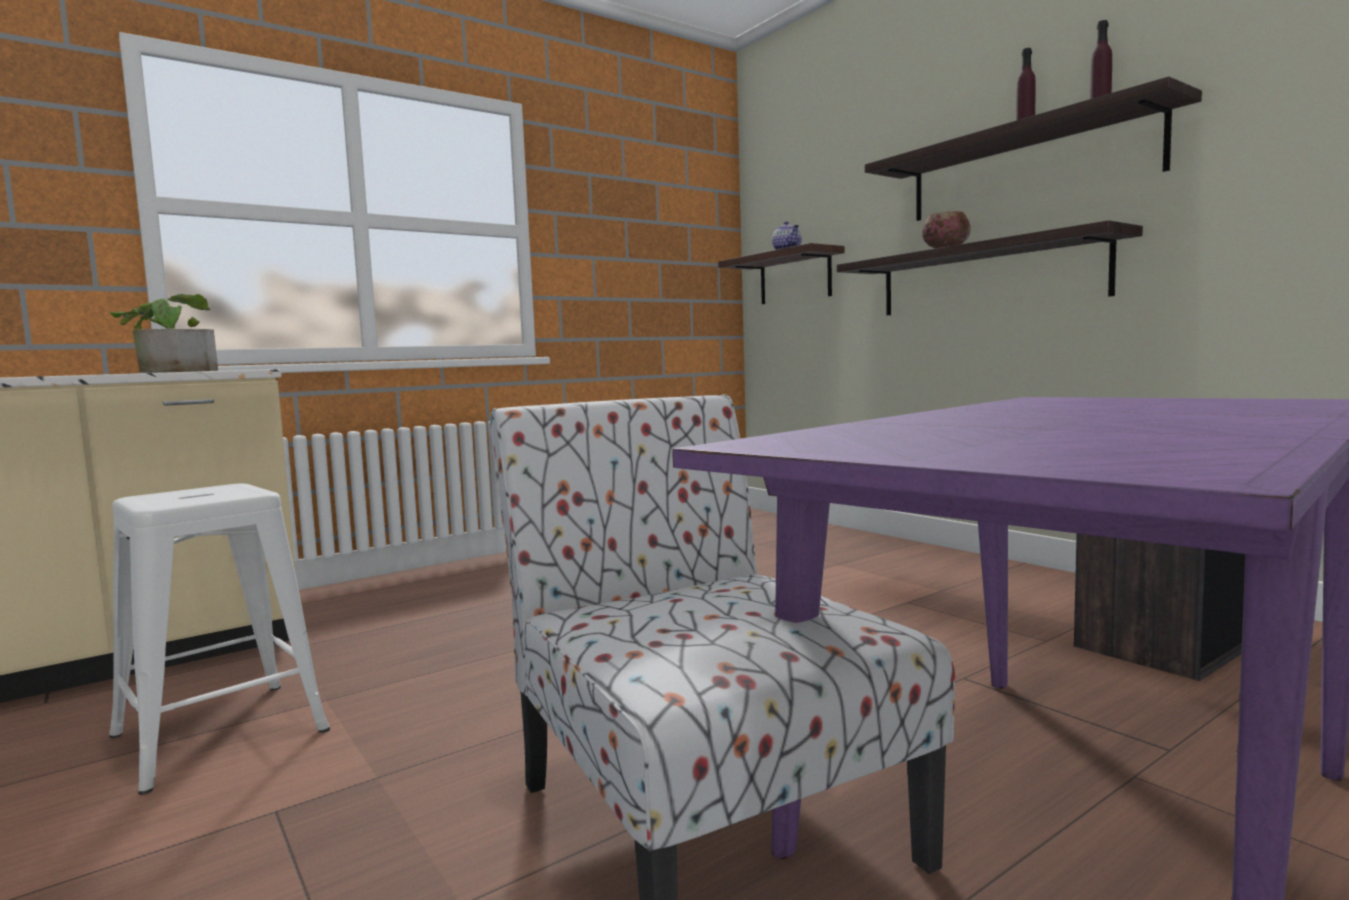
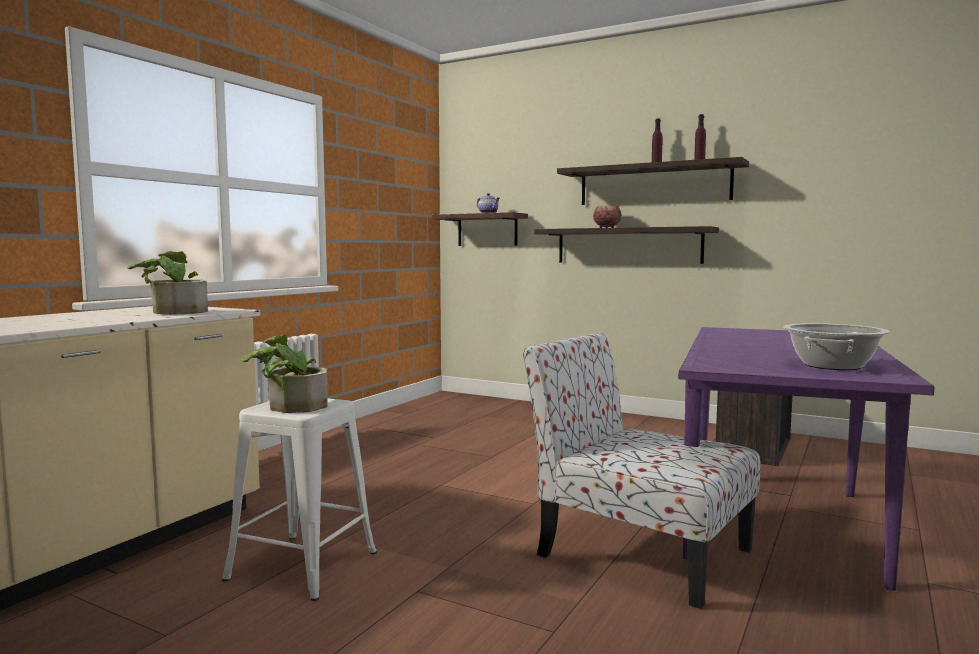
camera: 25 degrees left, 0 degrees up
(177, 496) = (290, 407): none -> potted plant
(1083, 446) = (832, 365): none -> cooking pot

